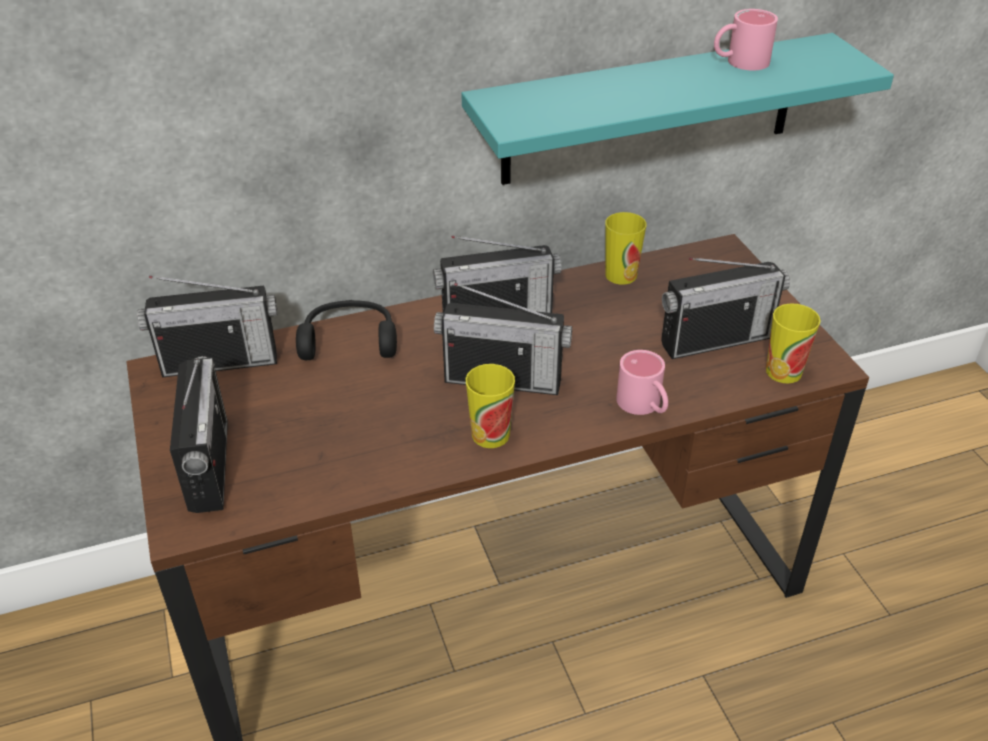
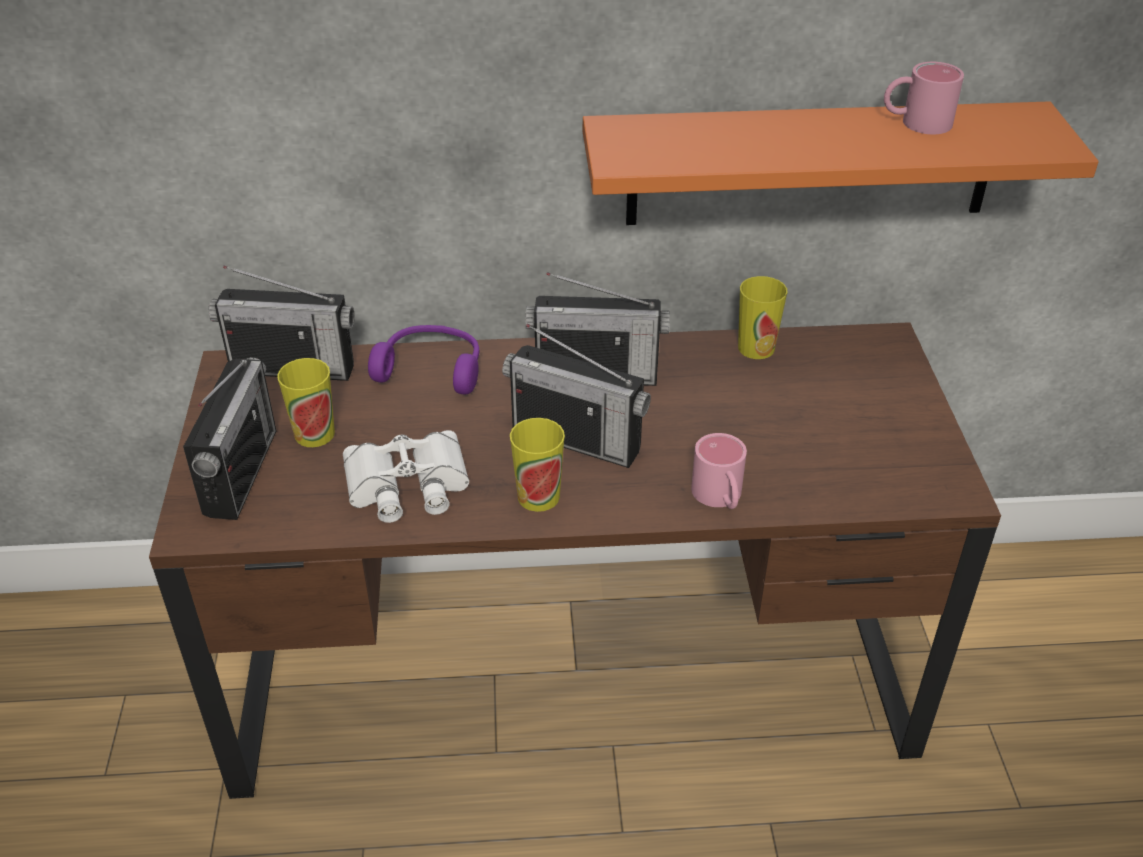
camera: 15 degrees right, 0 degrees up
(349, 340) = (432, 369): black headphones -> purple headphones
(370, 448) = (407, 486): none -> white binoculars
(650, 110) = (811, 164): turquoise shelf -> orange shelf
(715, 340) = (834, 440): radio -> none
(783, 371) = (899, 489): cup -> cup (314, 434)

